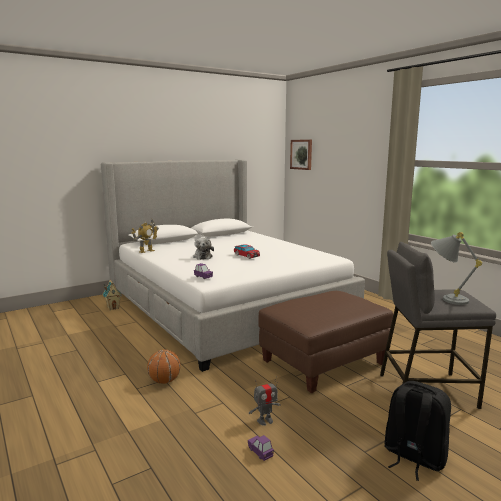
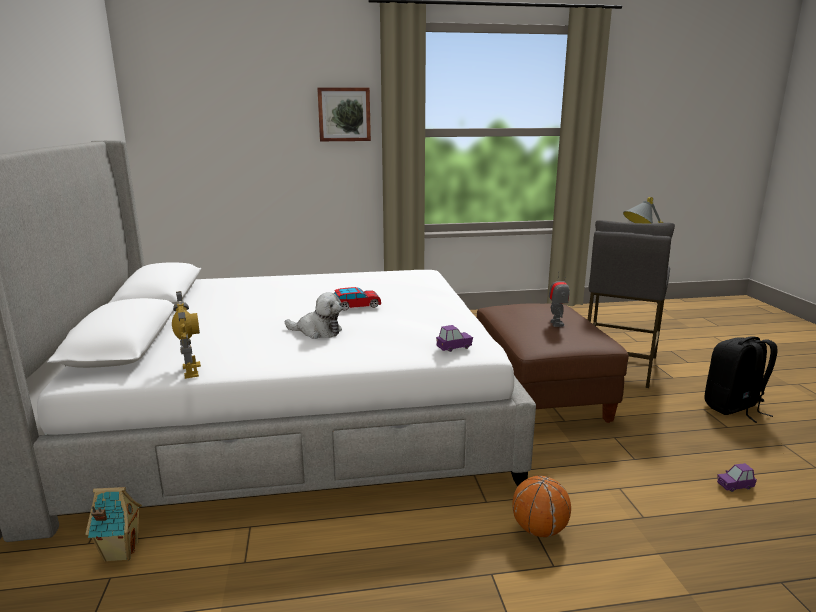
camera: 65 degrees left, 5 degrees up
(265, 421) = (668, 467): toy robot -> toy robot (556, 324)
(301, 154) = (177, 126): picture -> picture (344, 114)

